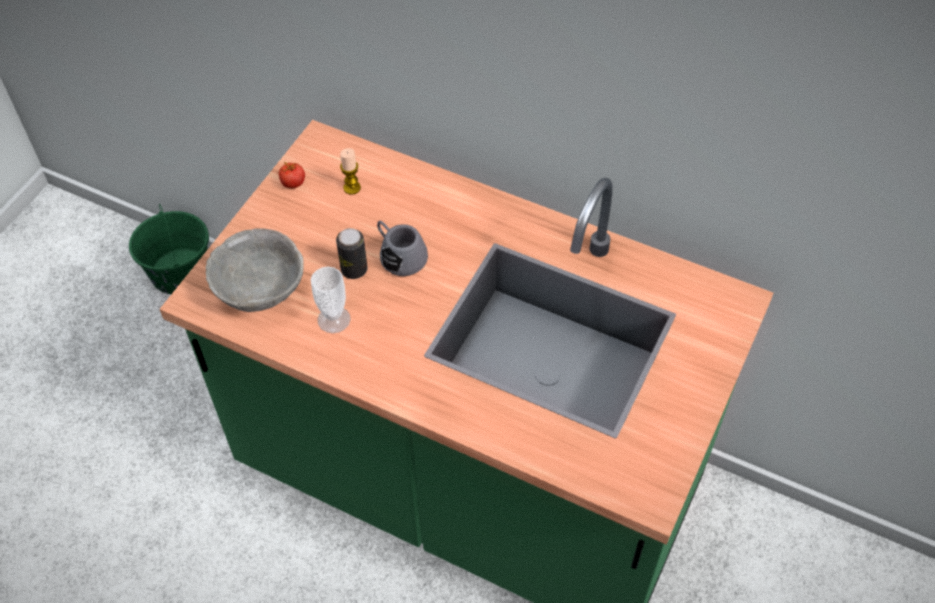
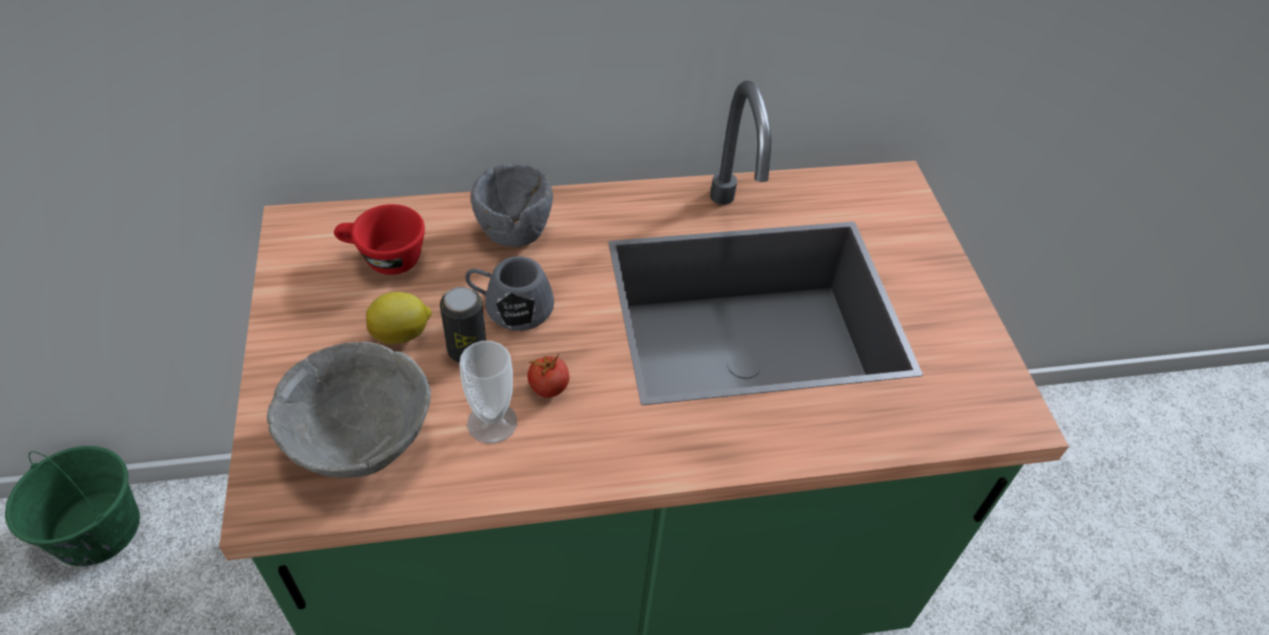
camera: 40 degrees left, 5 degrees down
(293, 183) = (298, 288): tomato -> tomato (548, 387)
(327, 241) = (402, 334): none -> lemon
(352, 188) = (383, 259): candle -> red cup
(443, 206) = (514, 229): none -> grey bowl

